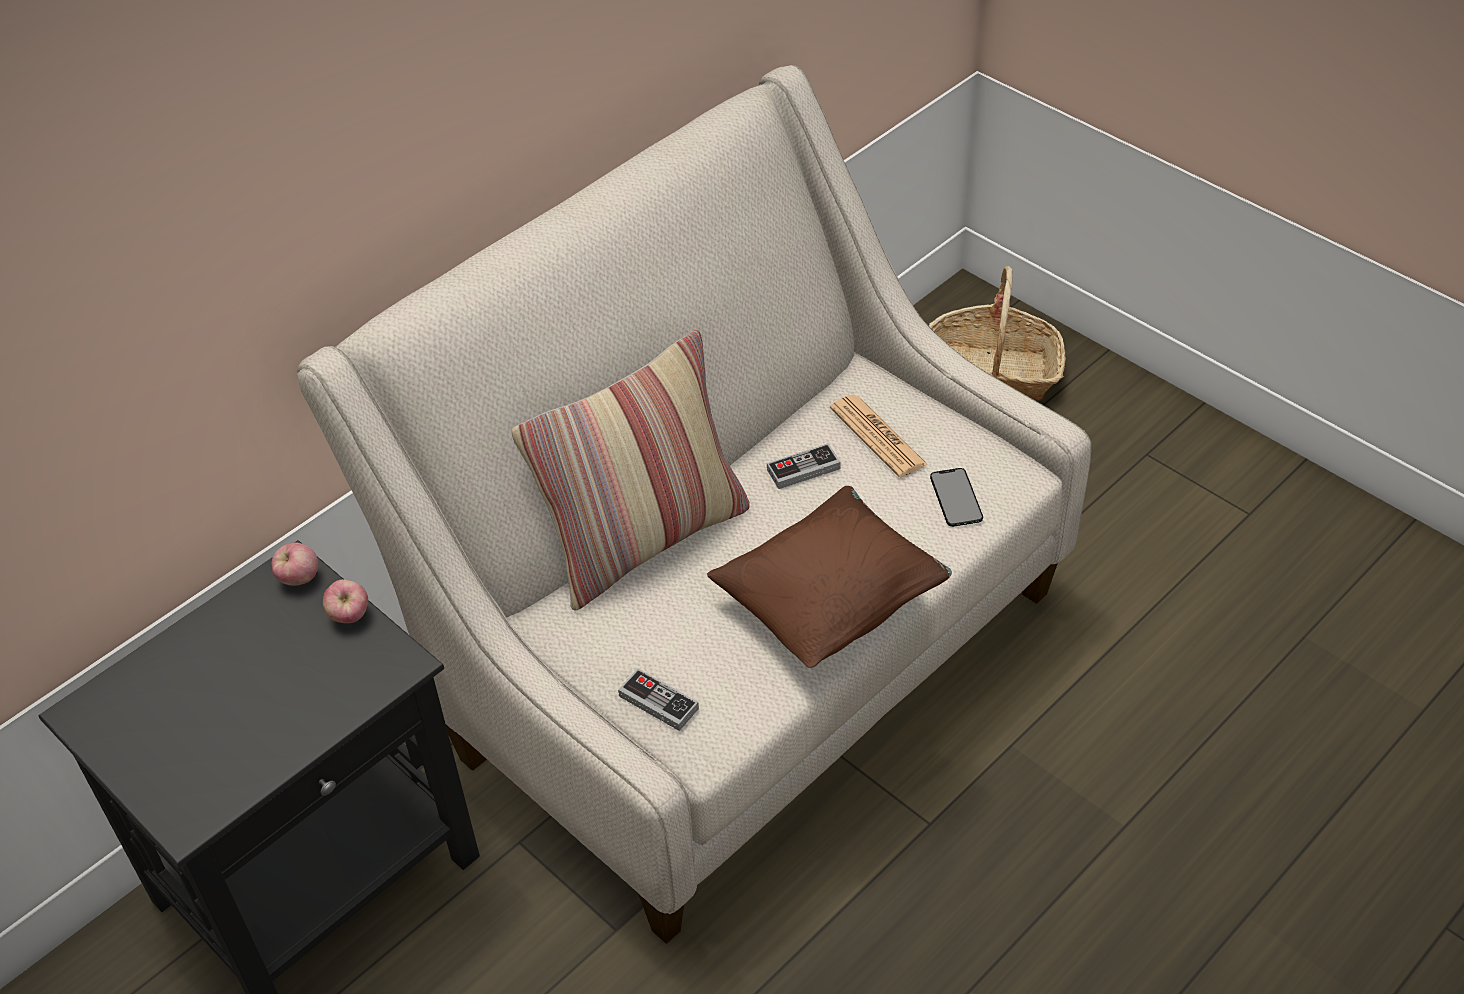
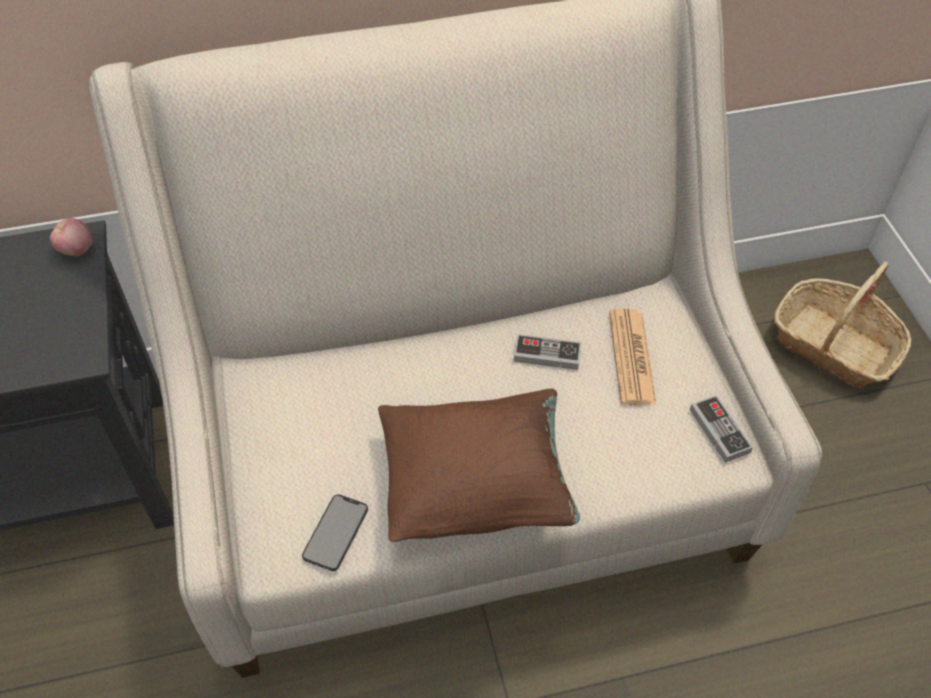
camera: 30 degrees right, 5 degrees up
(350, 616) = (81, 298): apple -> none
(645, 540) = (376, 350): pillow -> none
(658, 702) = (274, 495): game controller -> game controller (719, 430)
(956, 497) = (658, 448): phone -> phone (335, 532)

